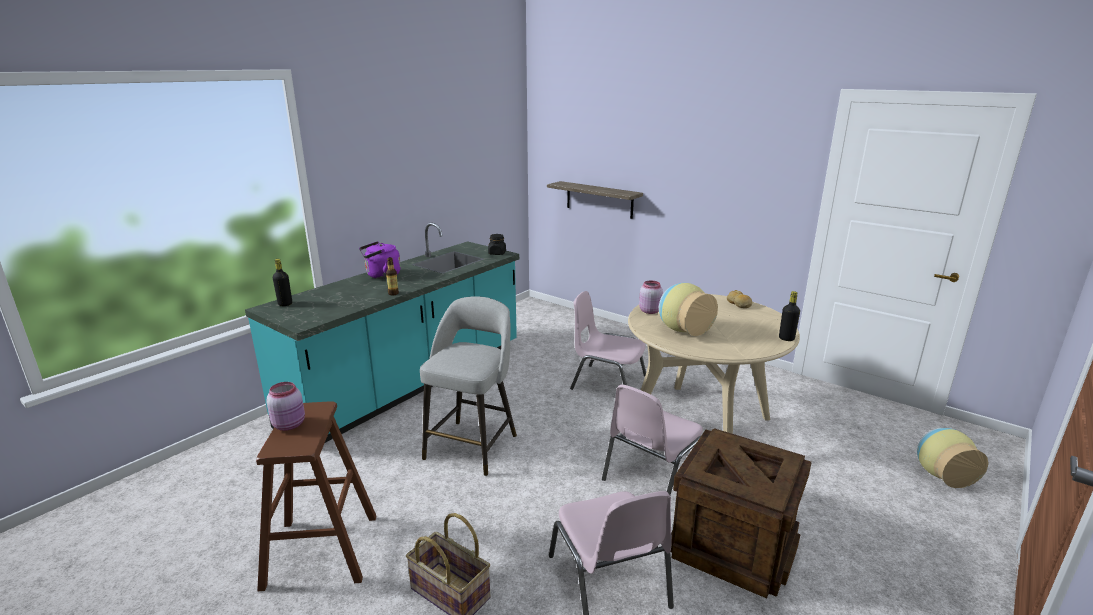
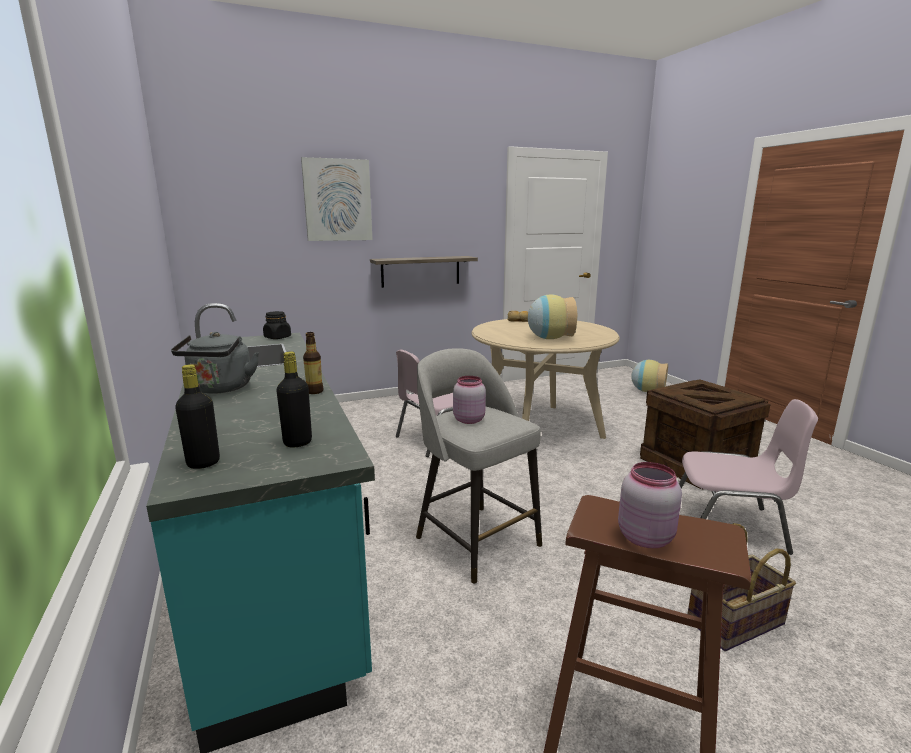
camera: 60 degrees left, 5 degrees down
(381, 275) = (220, 389): purple kettle -> grey kettle
(599, 199) = (292, 271): shelf -> shelf (420, 271)
(640, 142) = (337, 200): none -> picture
(650, 311) = (500, 337): pink jar -> pink jar (468, 419)
(651, 476) = (597, 466): pink chair -> none
(786, 338) = (593, 325): black bottle -> black bottle (297, 442)

